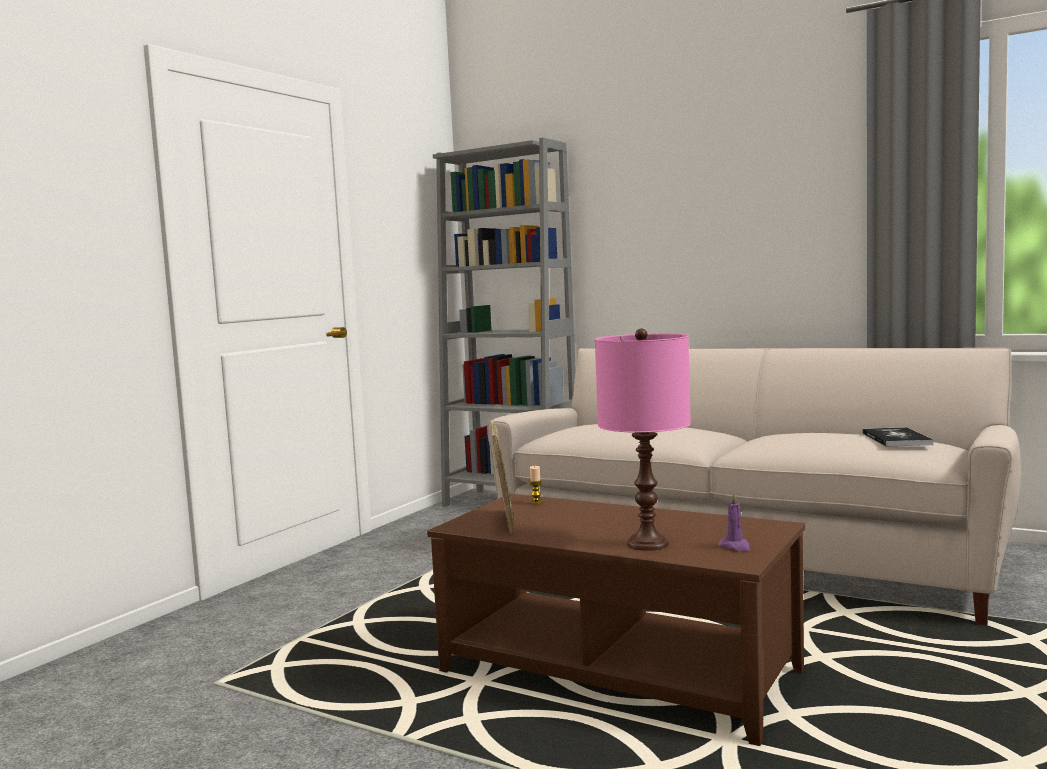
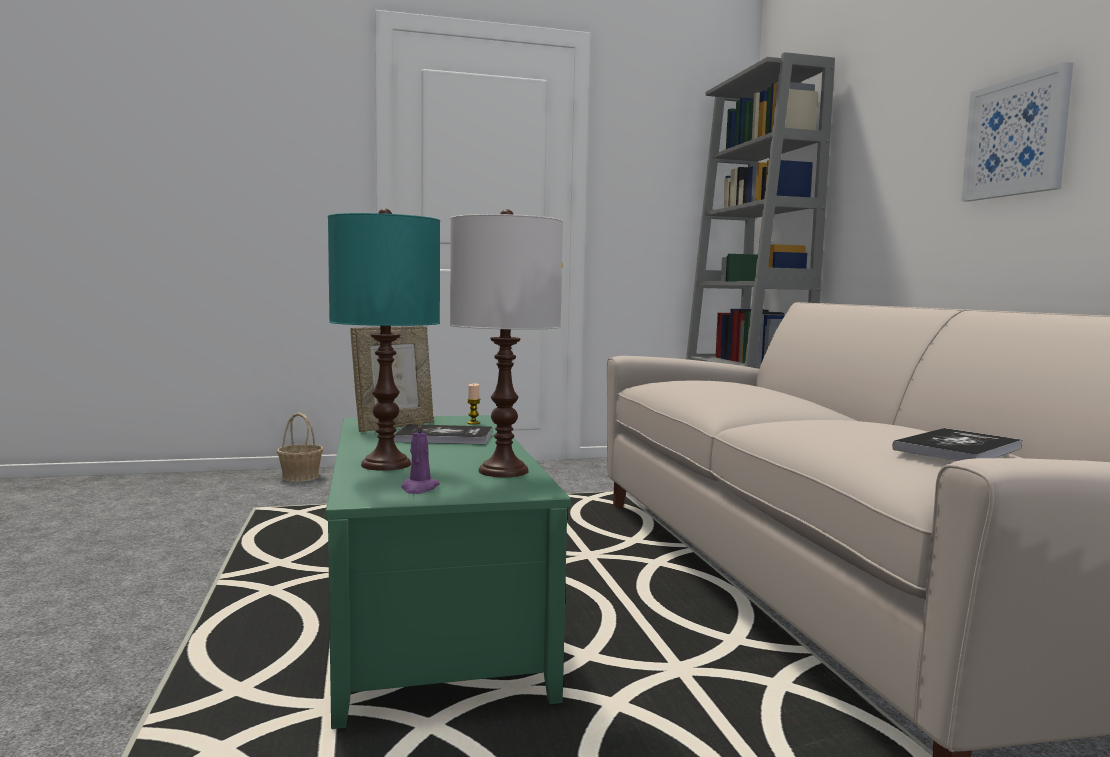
camera: 45 degrees right, 0 degrees up
(152, 641) = (300, 477): none -> basket
(576, 517) = (444, 437): none -> book
(619, 671) = (435, 615): brown coffee table -> green coffee table
(648, 543) = (387, 464): pink table lamp -> turquoise table lamp
(715, 523) = (502, 471): none -> white table lamp
(757, 229) = (1016, 137): none -> picture

